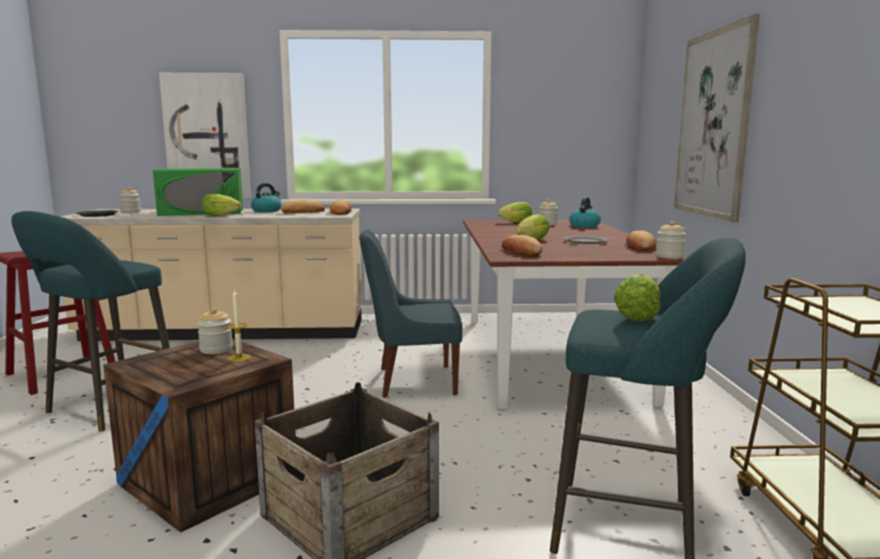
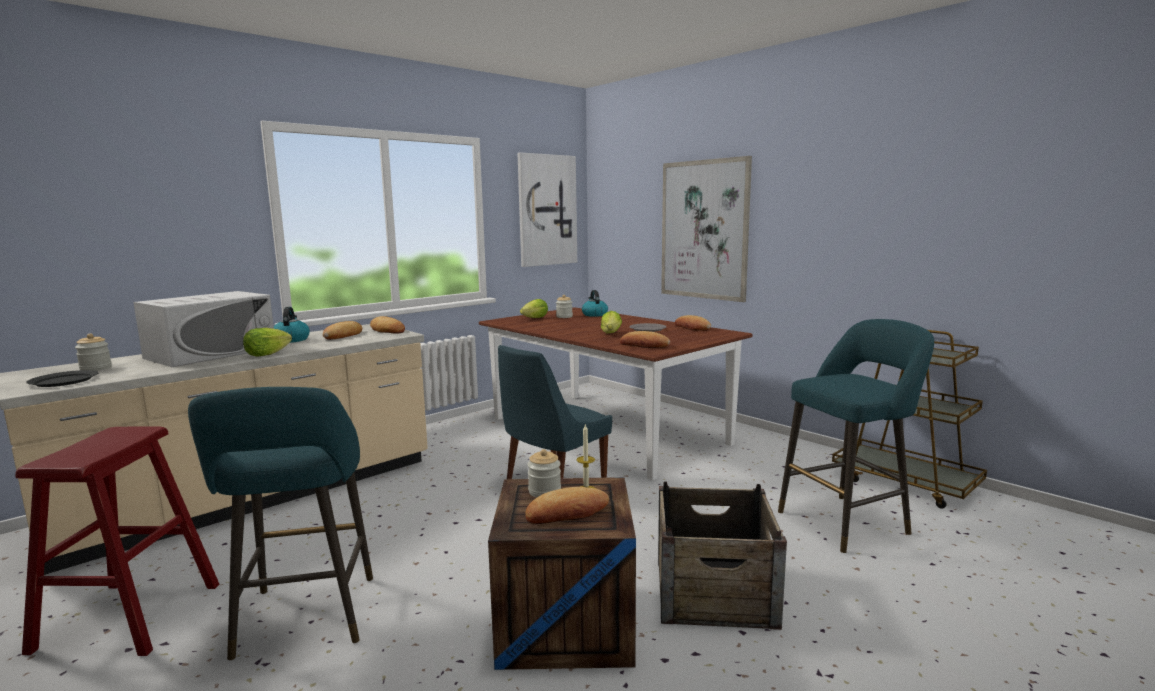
camera: 40 degrees left, 0 degrees up
(184, 366) = (567, 513): none -> bread
(202, 212) = (212, 353): green microwave -> white microwave
(207, 136) = (167, 253): picture -> picture (547, 210)
(637, 317) = (847, 379): lettuce -> none
(669, 256) = (734, 333): jar -> none

